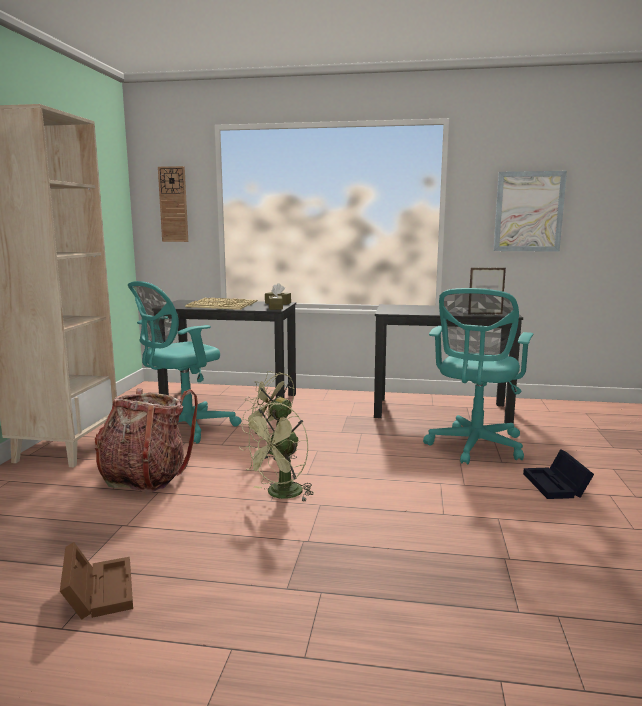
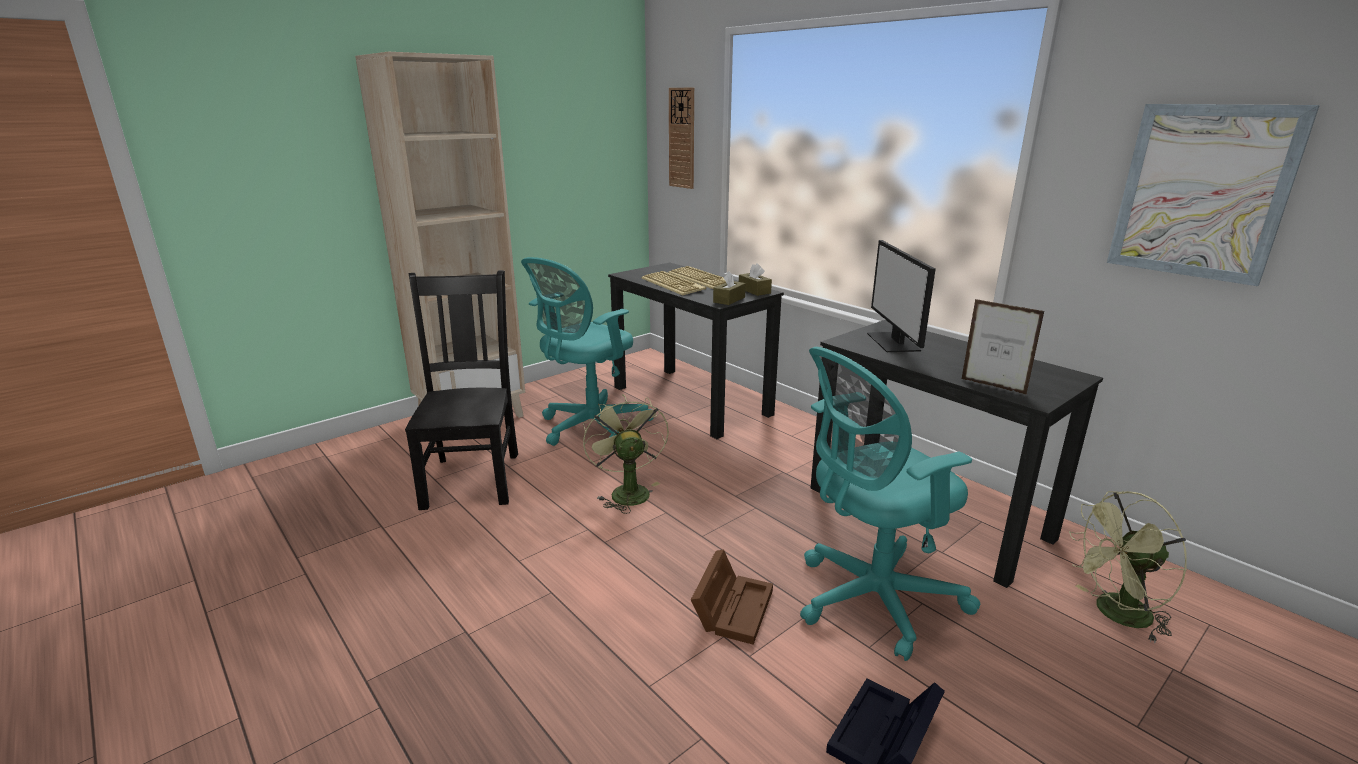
camera: 40 degrees right, 10 degrees up
(98, 590) = (272, 588): brown storage box -> brown storage box (733, 607)
(146, 478) = (473, 478): backpack -> black chair
(183, 429) = (589, 427): turquoise office chair -> turquoise office chair turned 45 degrees counterclockwise
(280, 495) = (537, 558): green fan -> green fan (1115, 615)
(408, 309) = (894, 342): none -> monitor

